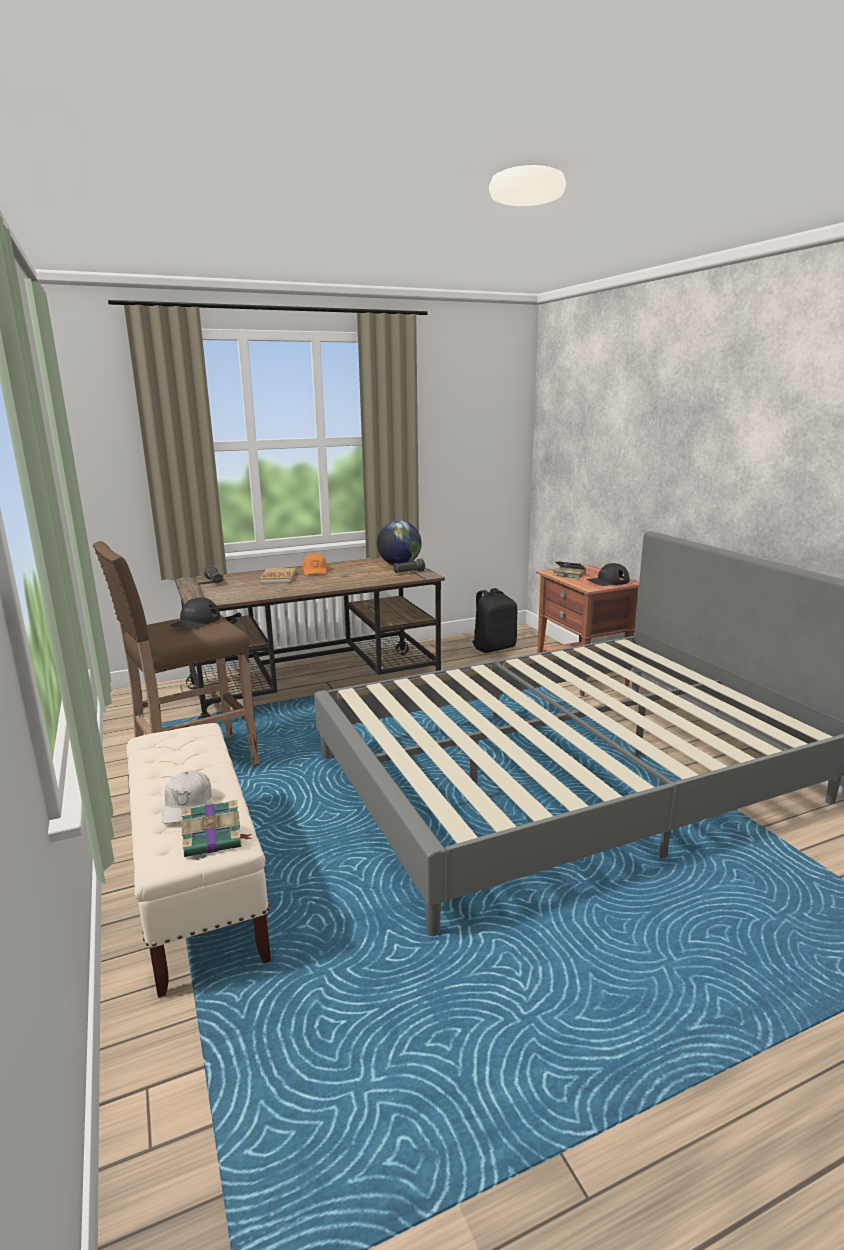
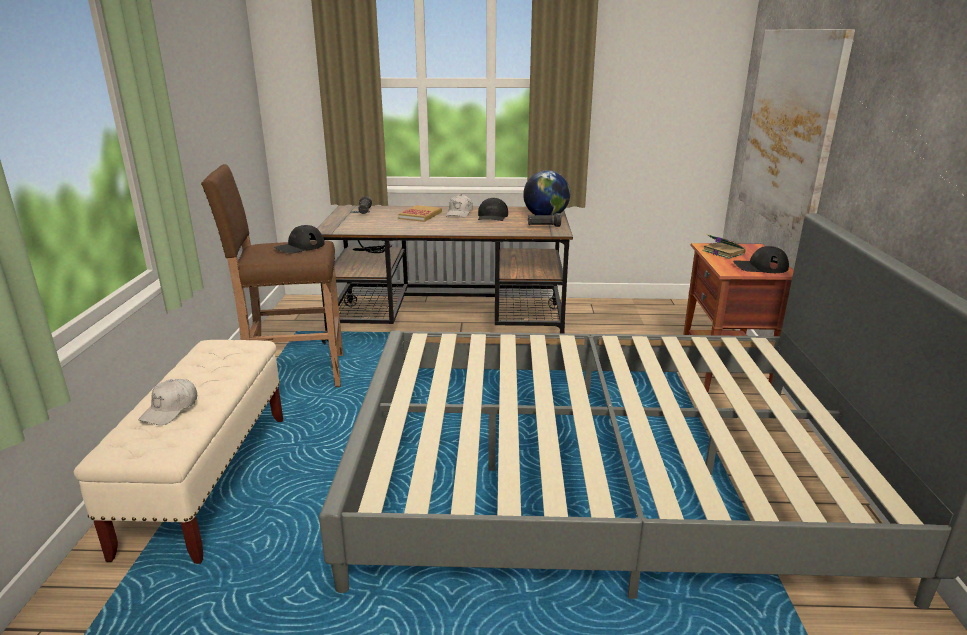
camera: 25 degrees right, 5 degrees up
(214, 839) = (156, 445): book -> none
(315, 571) = (459, 213): orange cap -> white cap
(350, 570) = (492, 216): none -> black cap
(494, 647) = (653, 319): black backpack -> none
(599, 468) = (789, 129): none -> picture

